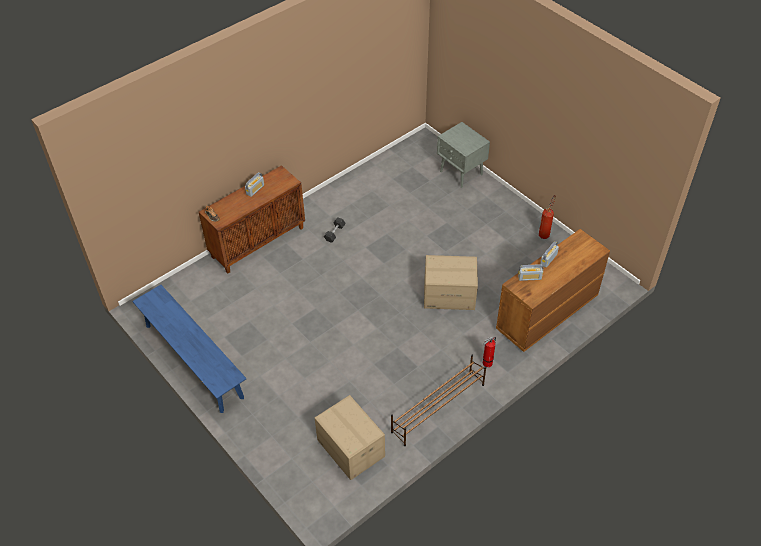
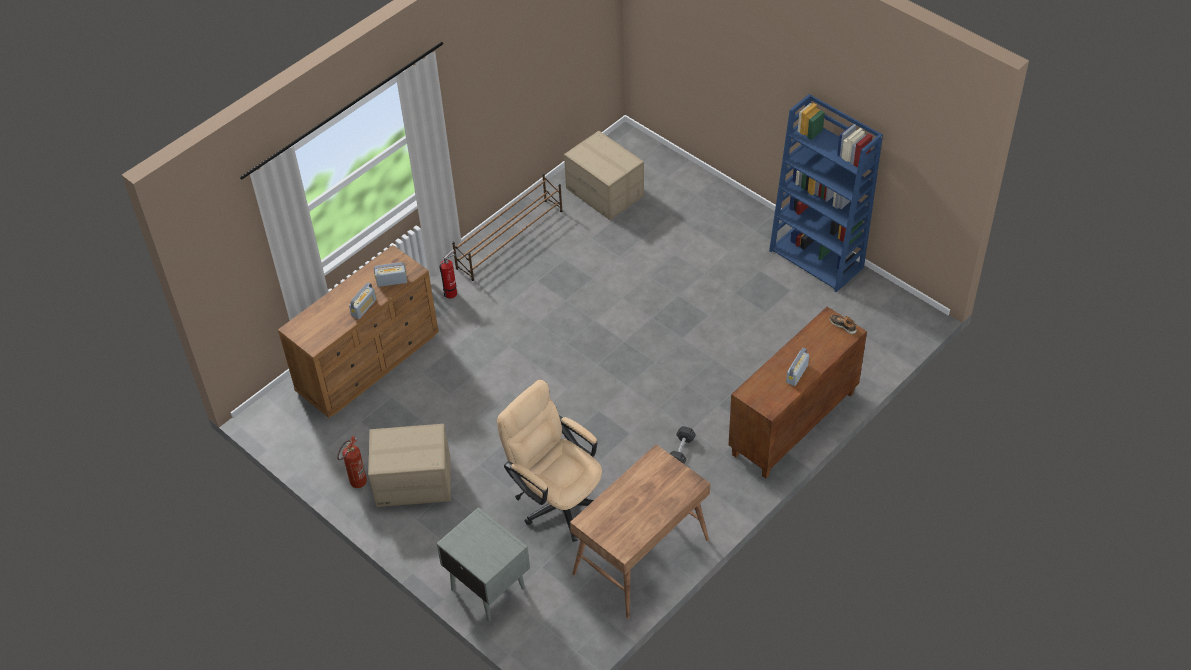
camera: 175 degrees right, 0 degrees up
(193, 361) = (817, 259): blue bench -> blue bookcase
(371, 179) = (641, 558): none -> brown desk
(417, 213) = (557, 500): none -> beige office chair
(449, 294) = (501, 375): cardboard box -> cardboard box (413, 482)

